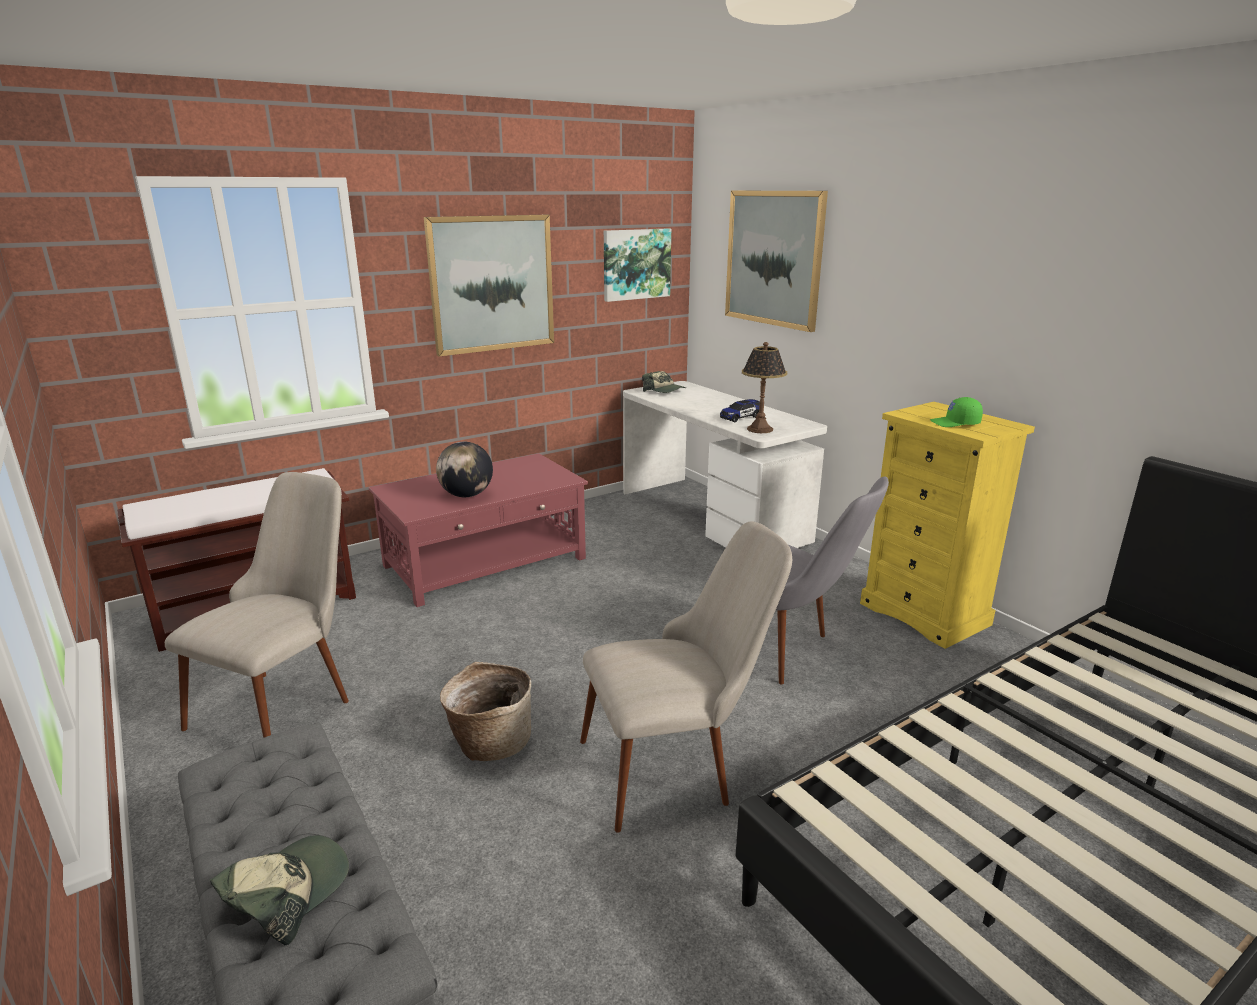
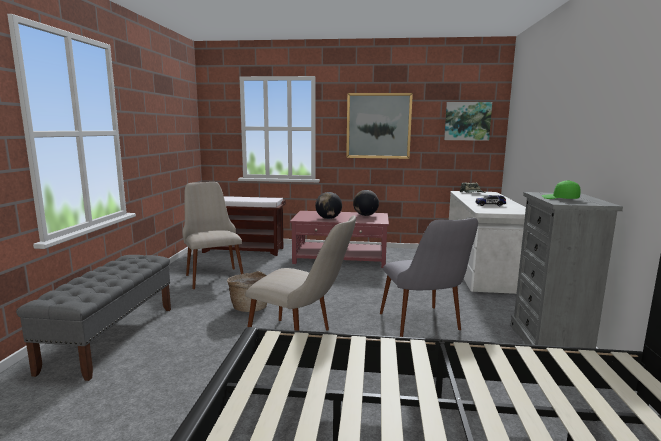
camera: 40 degrees right, 10 degrees down
(286, 893) = (87, 282): cap -> none
(287, 700) = (212, 274): beige chair -> beige chair turned 90 degrees counterclockwise
(515, 469) = (365, 215): none -> globe
(760, 429) = (489, 209): table lamp -> none
(774, 258) = (532, 112): picture -> none
(925, 614) = (550, 344): yellow dresser -> grey dresser

